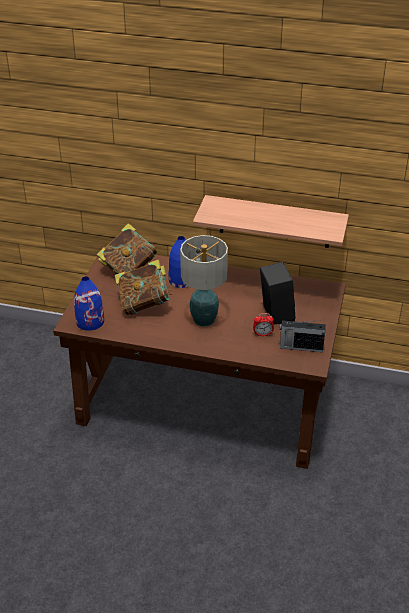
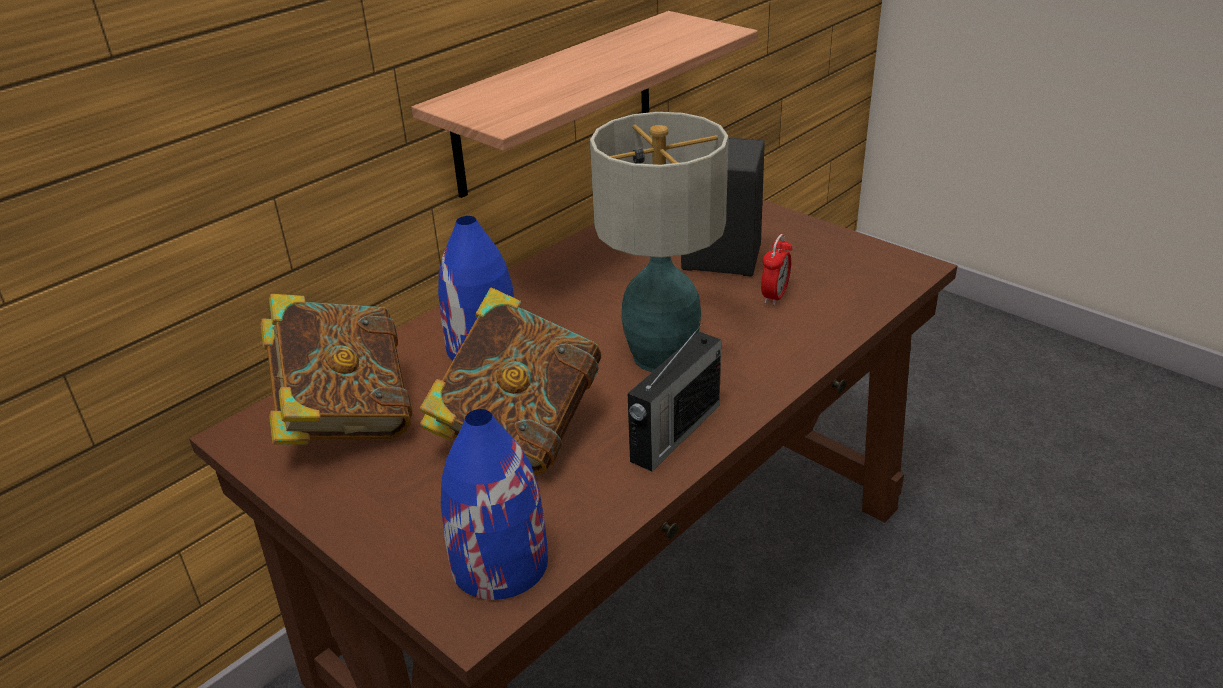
camera: 60 degrees left, 5 degrees down
(300, 347) = (845, 266): radio -> radio (674, 434)

